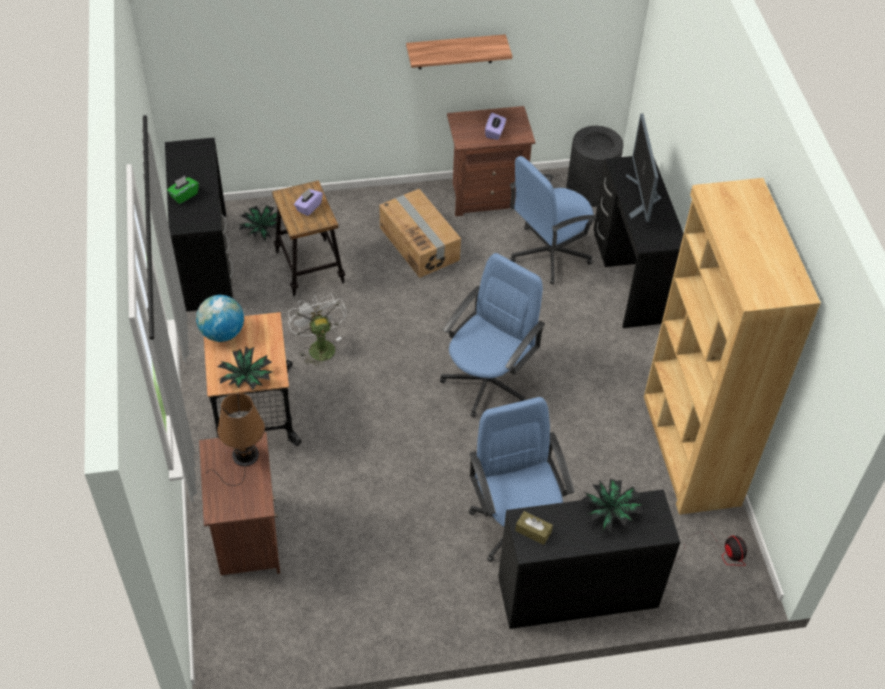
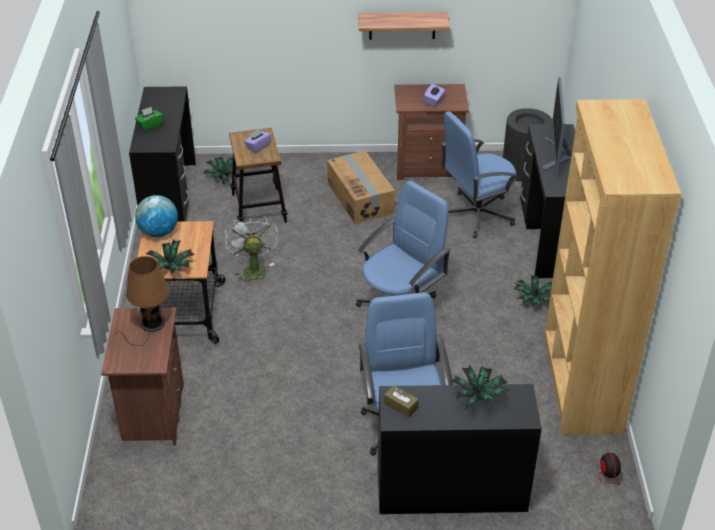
camera: 10 degrees right, 10 degrees down
(626, 355) = (533, 300): none -> potted plant

